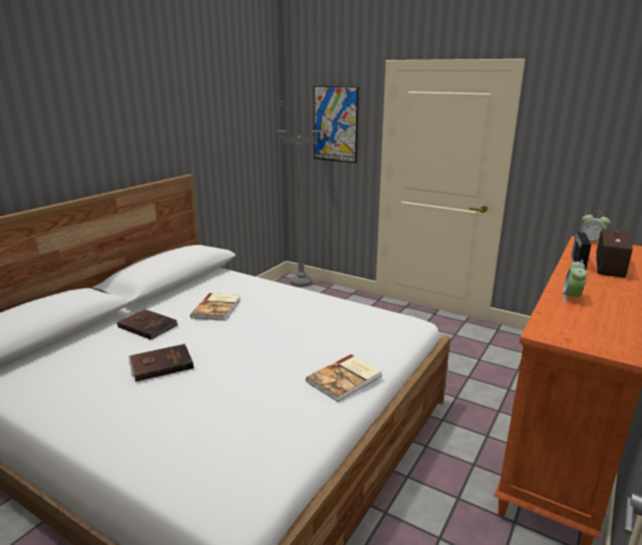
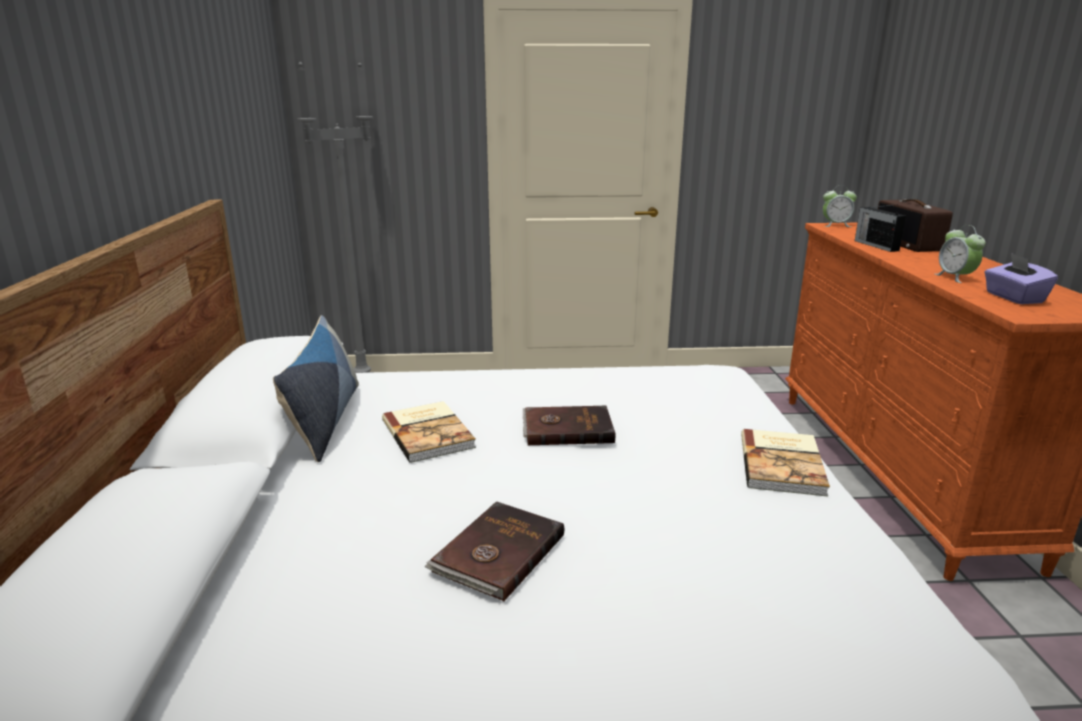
camera: 35 degrees left, 0 degrees up
(148, 325) = (349, 502): brown book -> brown book (567, 429)
(190, 289) = (325, 420): none -> pillow
(335, 124) = (397, 103): picture -> none
(574, 322) = (1013, 298): none -> purple tissue box

